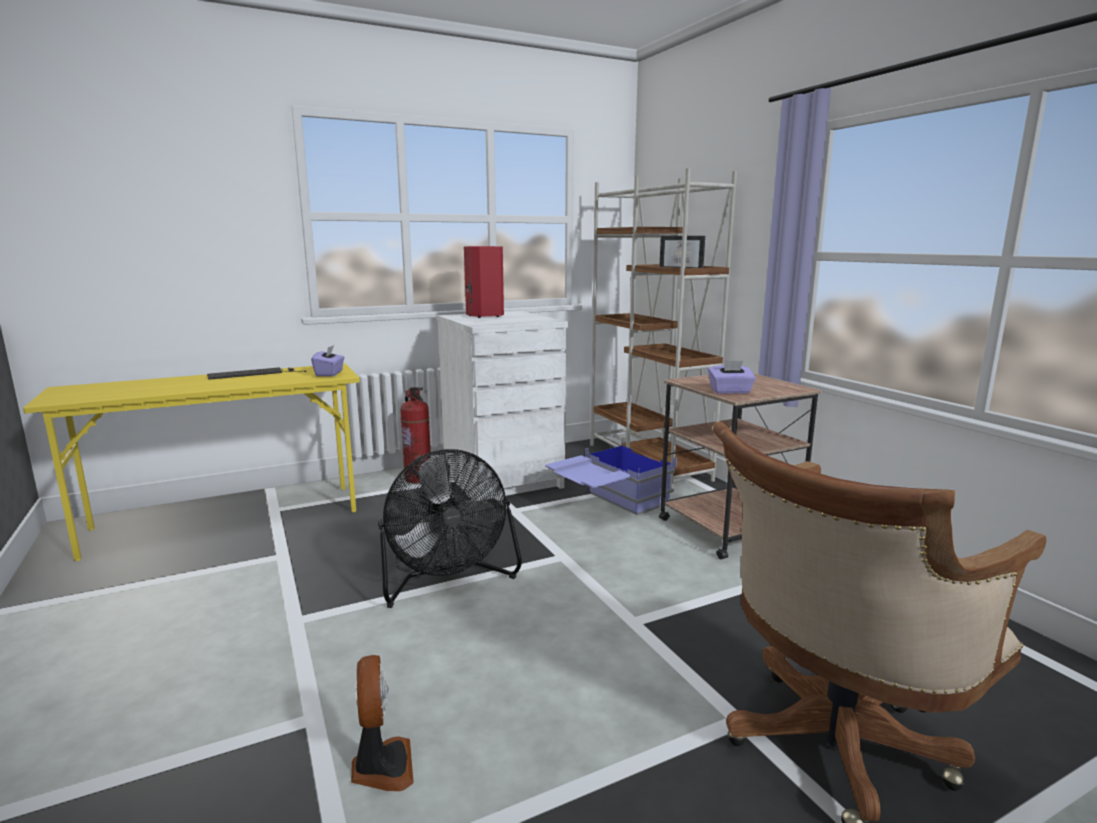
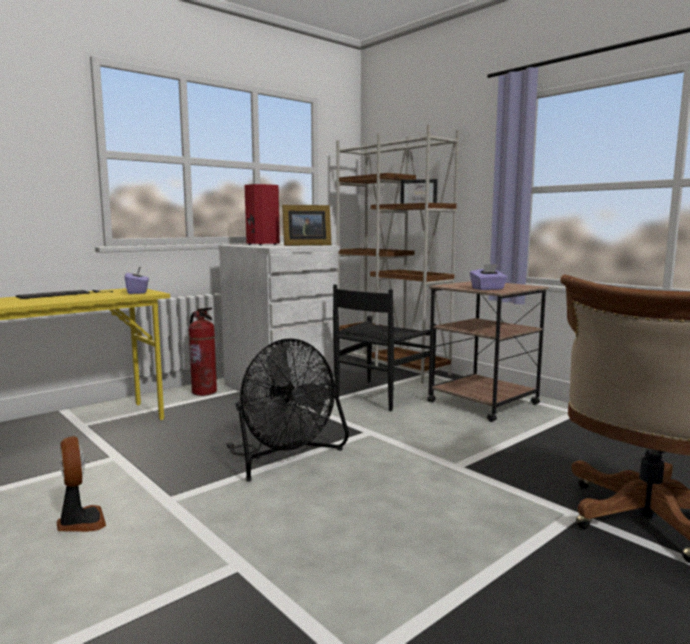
camera: 15 degrees left, 5 degrees down
(381, 767) = (326, 586): fan -> fan (80, 522)
(528, 319) = (305, 245): none -> picture frame
(608, 505) = (381, 396): blue storage box -> black chair

